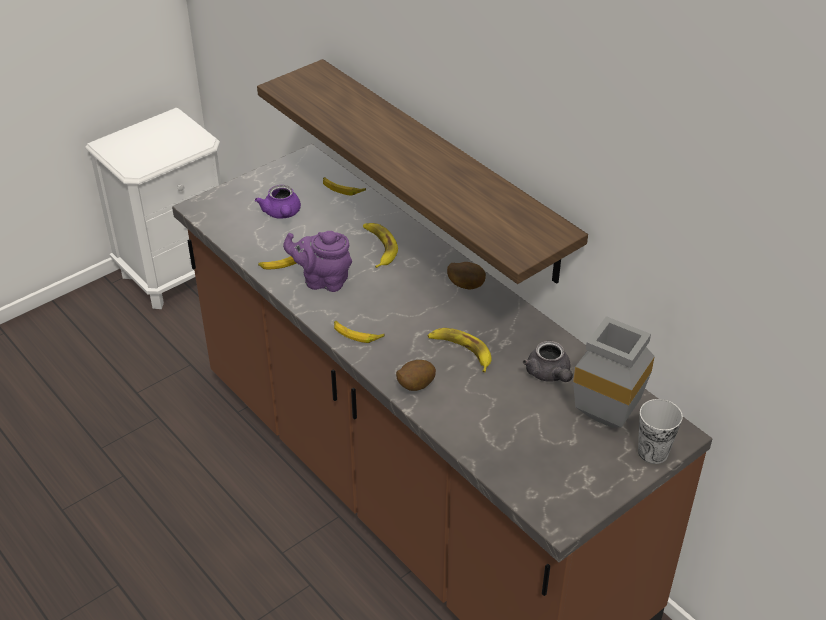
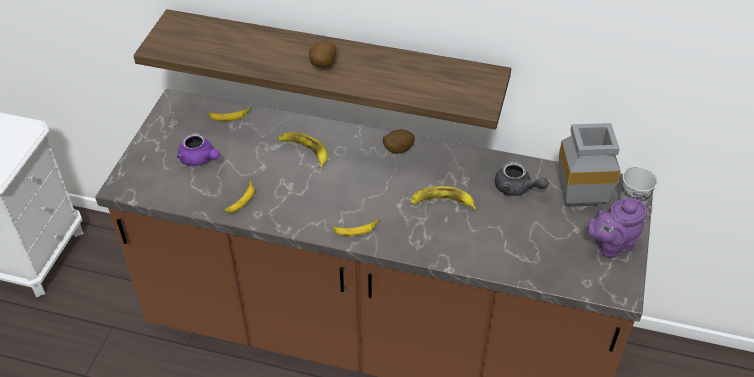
camera: 35 degrees left, 5 degrees up
(323, 280) = (287, 199): purple teapot -> purple teapot (610, 245)
(414, 386) = (435, 247): potato -> potato (322, 65)

